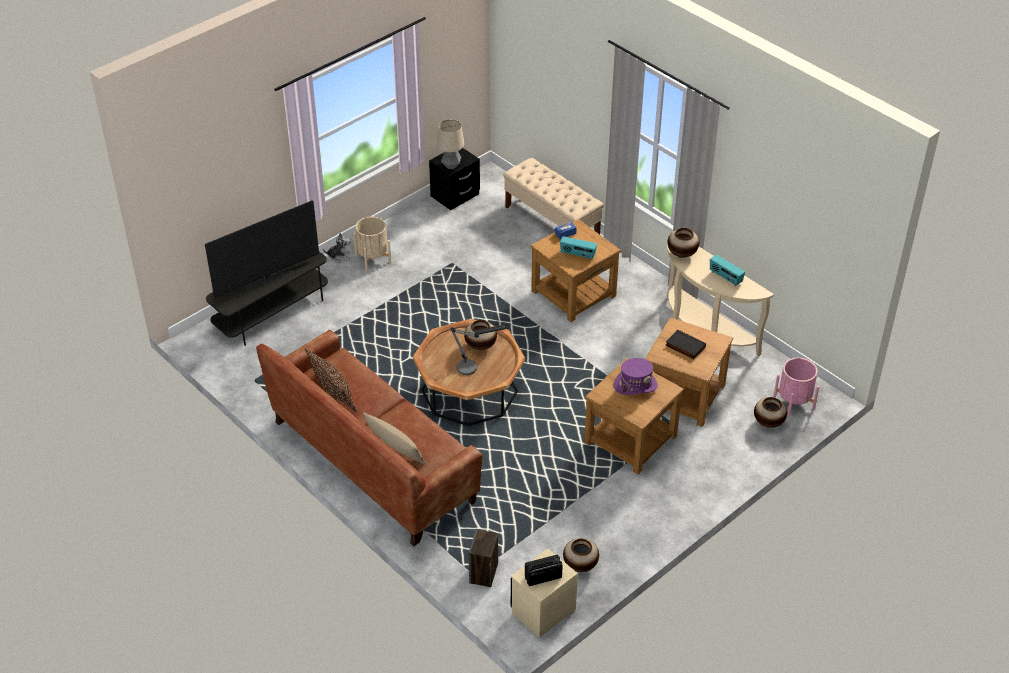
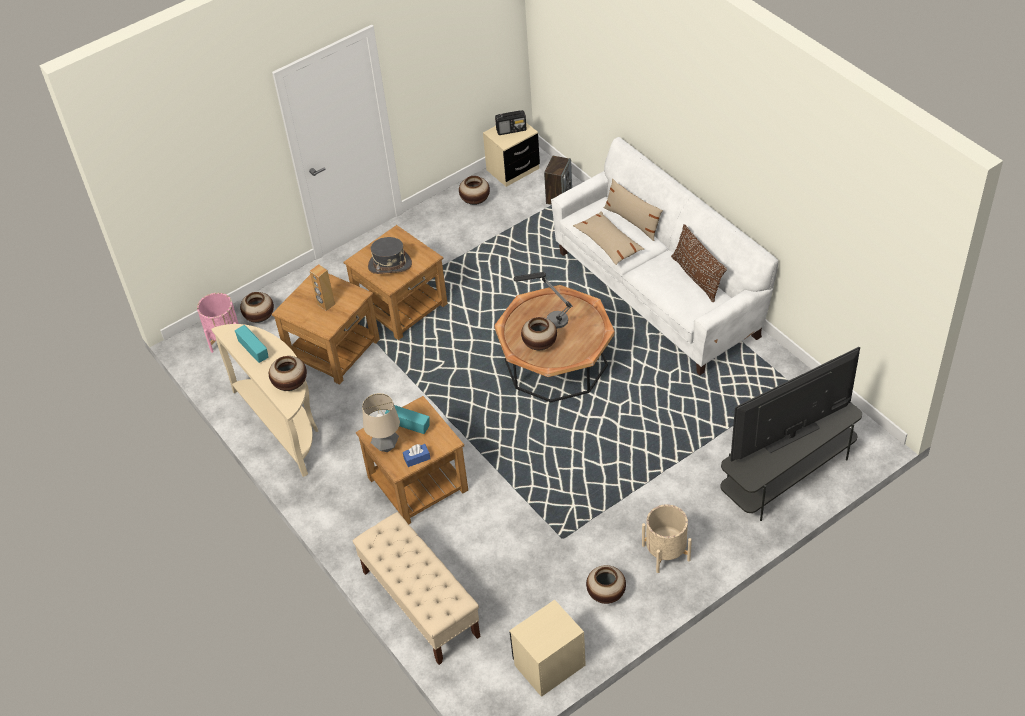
camera: 170 degrees left, 5 degrees up
(339, 256) = (711, 558): plush toy -> none
(373, 461) = (657, 293): brown sofa -> white sofa
(417, 233) = (606, 594): none -> vase
(419, 422) = (608, 243): none -> beige pillow
(451, 166) = (551, 617): table lamp -> table lamp (386, 446)
(455, 195) = (549, 665): black nightstand -> beige nightstand
(635, 385) = (389, 265): purple hat -> grey hat
(684, 346) = (326, 304): black book -> brown speaker

